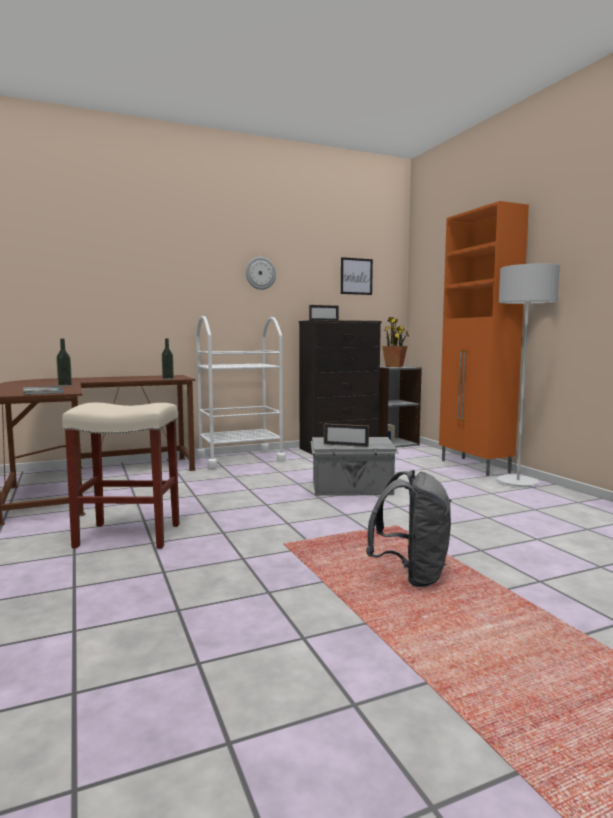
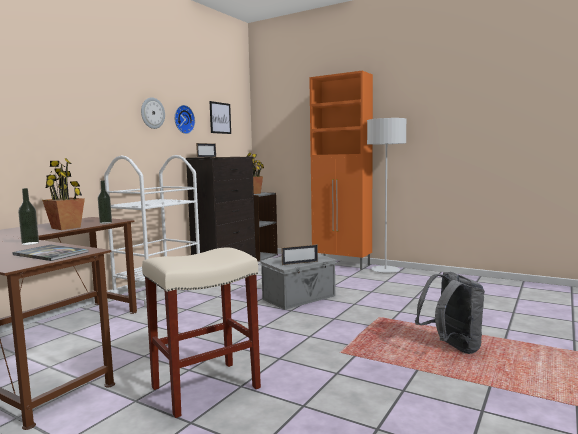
camera: 35 degrees left, 0 degrees up
(129, 379) = (66, 228): none -> potted plant
(301, 279) = (183, 119): none -> wall clock

